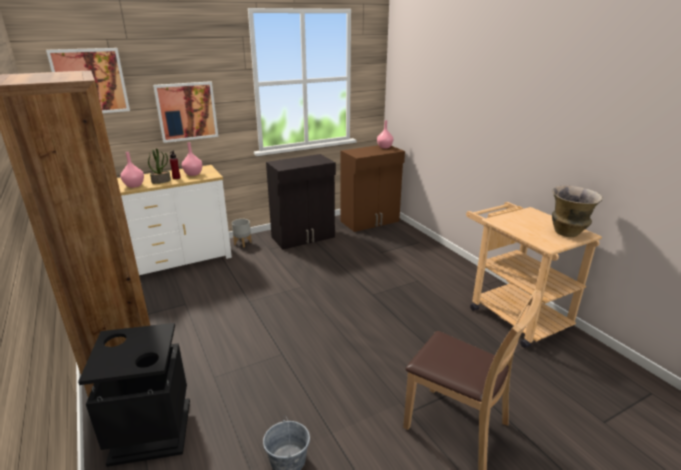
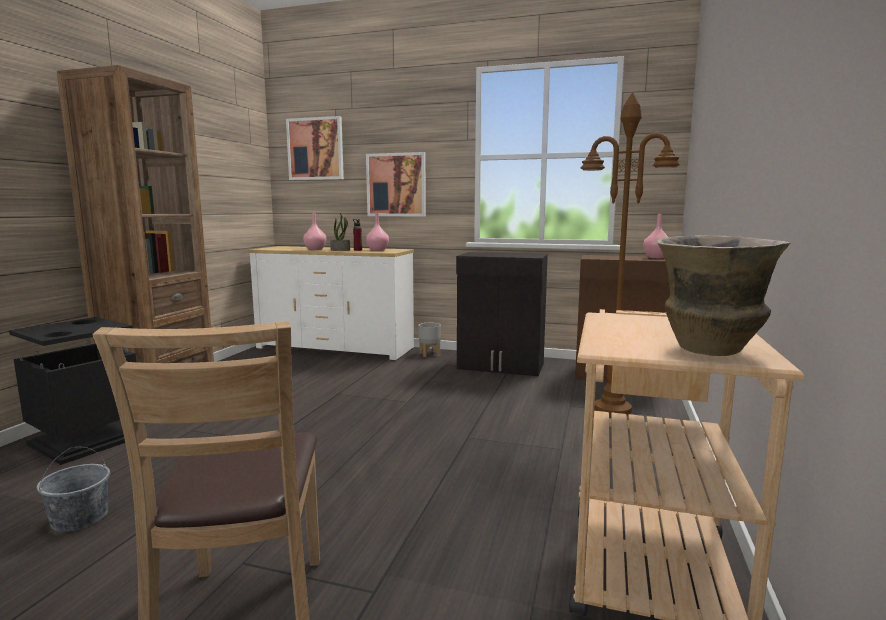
camera: 45 degrees right, 15 degrees down
(400, 246) = (613, 409): none -> brown floor lamp

